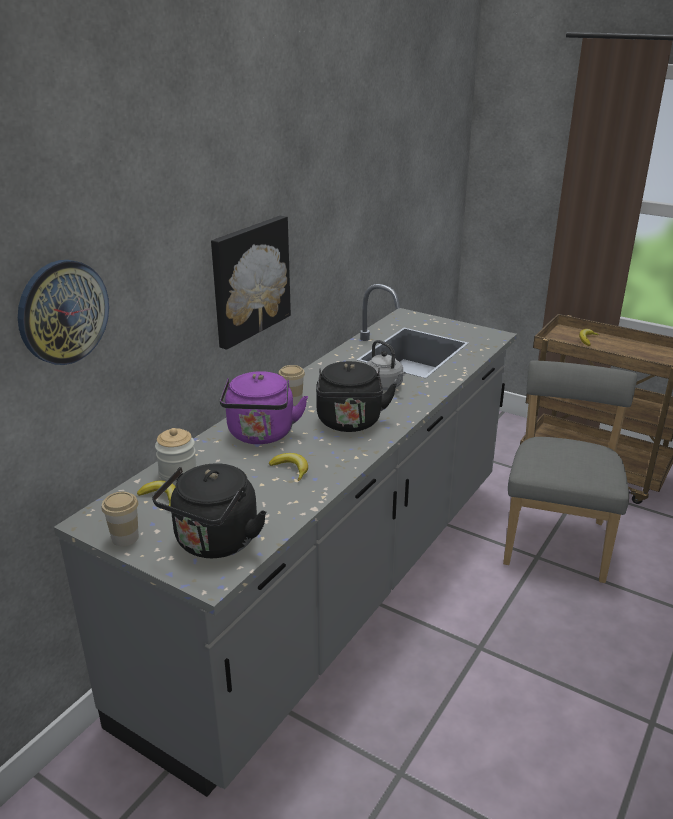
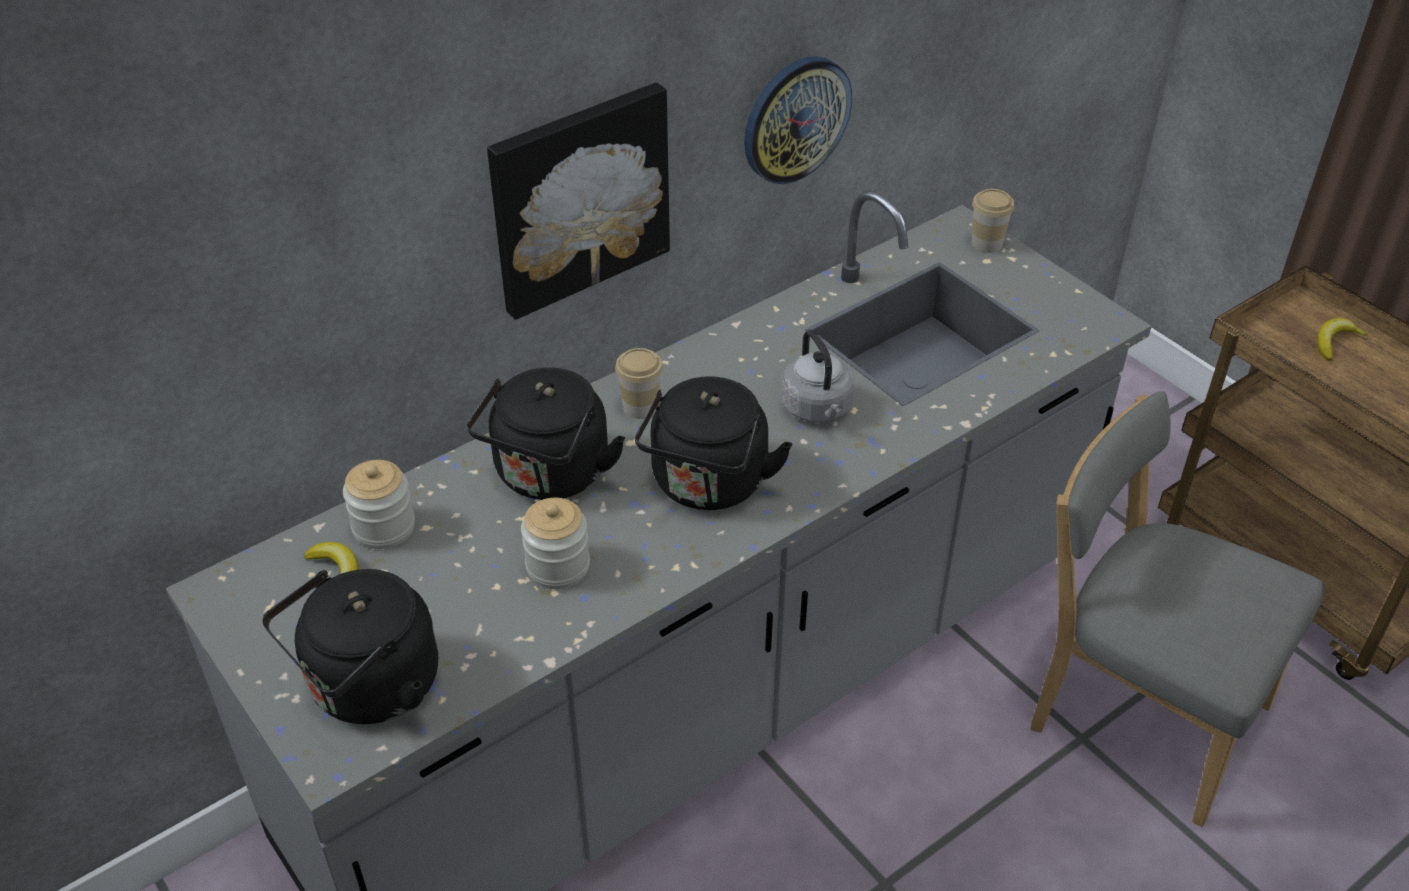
camera: 20 degrees right, 15 degrees up
(63, 312) = (175, 291): wall clock -> wall clock (795, 119)
(125, 538) = (251, 640): cup -> cup (986, 243)
(261, 435) = (550, 476): purple kettle -> black kettle
(291, 469) = (558, 566): banana -> jar
(556, 539) = (1138, 712): grey chair -> grey chair turned 90 degrees counterclockwise

